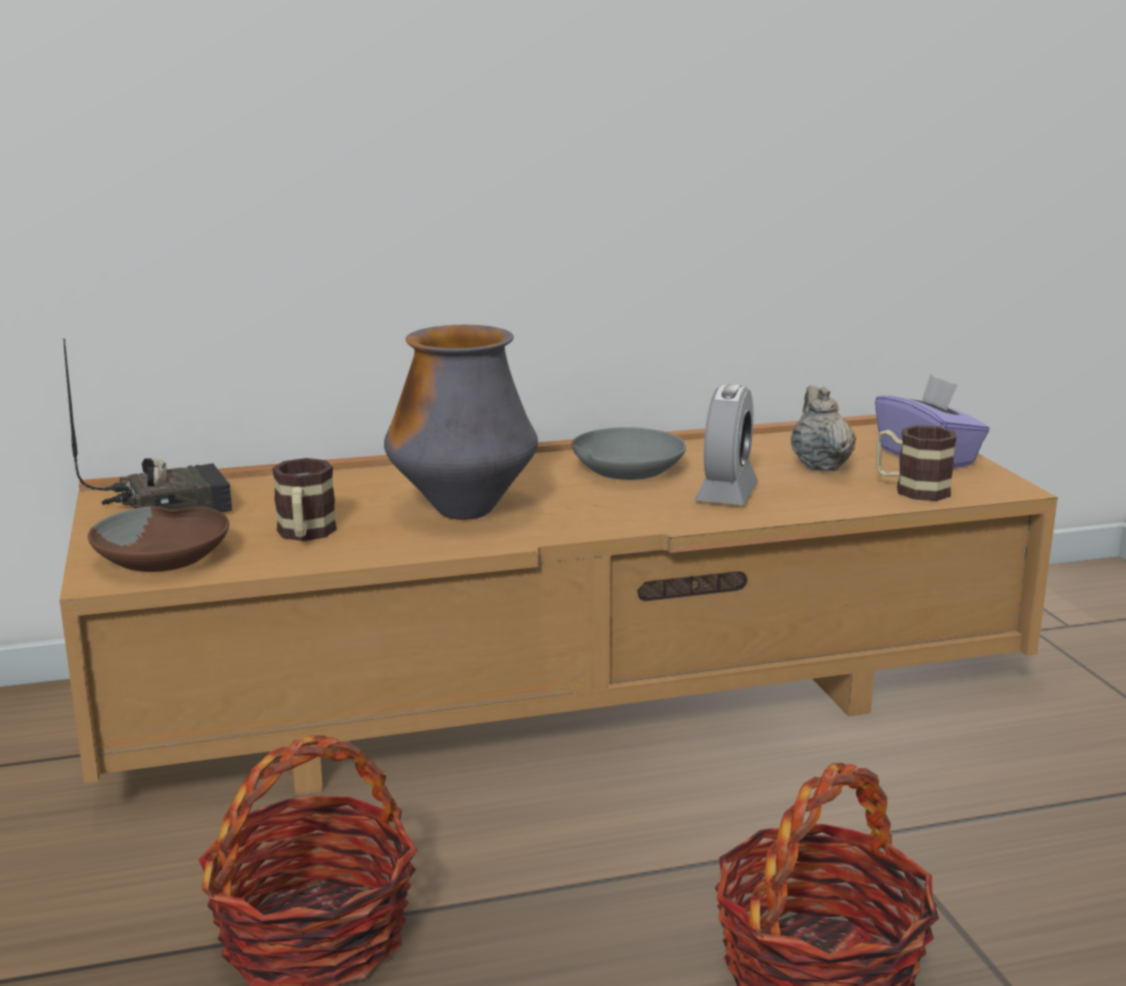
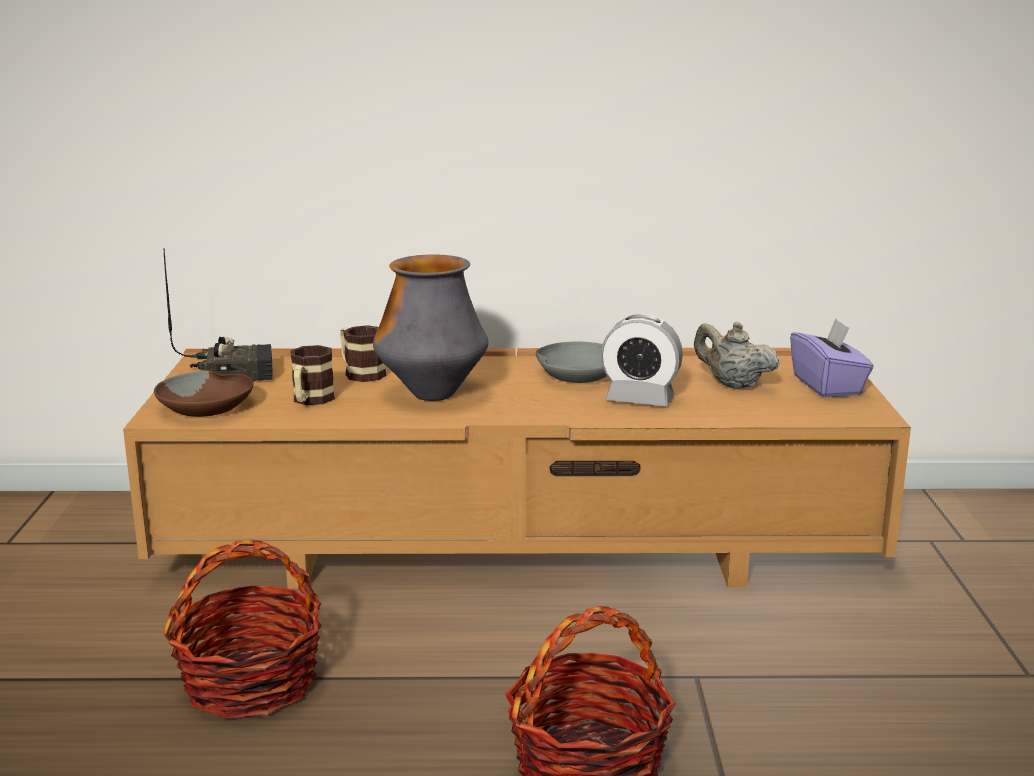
camera: 15 degrees right, 0 degrees up
(726, 493) = (640, 399): alarm clock -> alarm clock turned 75 degrees clockwise
(820, 465) = (732, 384): beige teapot -> beige teapot turned 60 degrees counterclockwise
(911, 489) = (791, 409): mug -> mug (360, 373)

